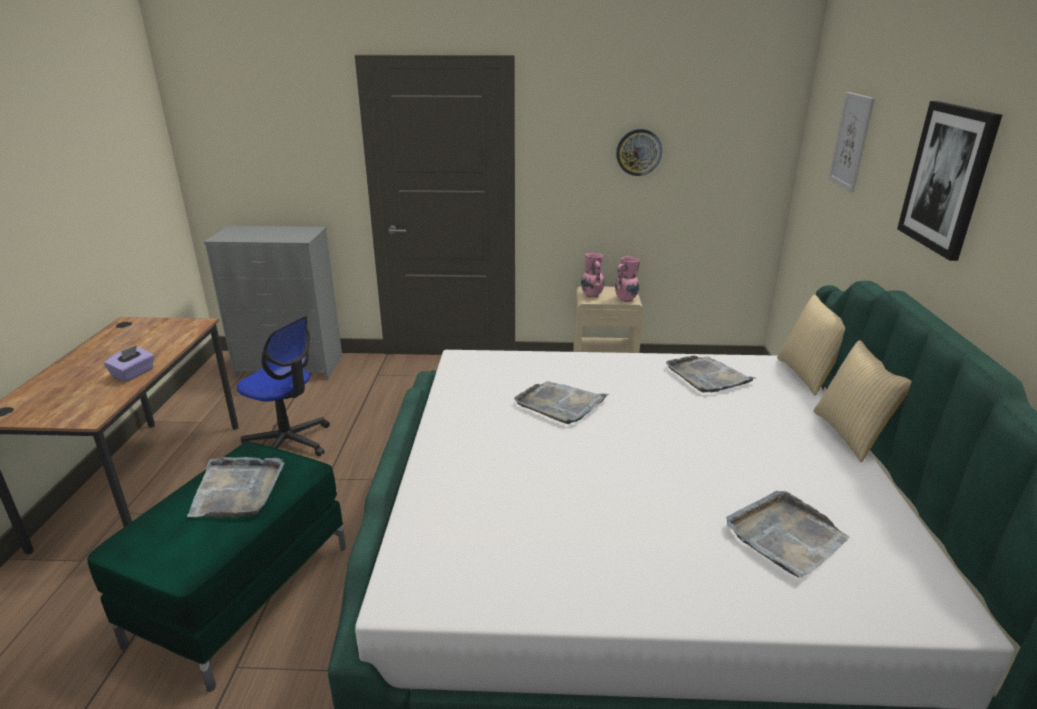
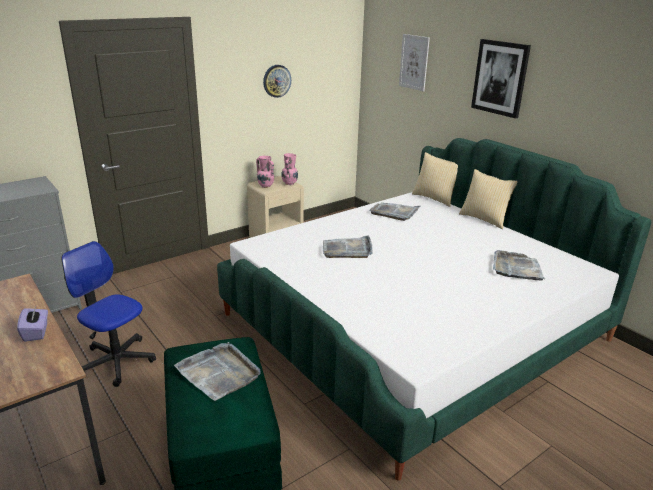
camera: 40 degrees left, 0 degrees up
(289, 443) = (116, 361): office chair -> office chair turned 135 degrees counterclockwise

